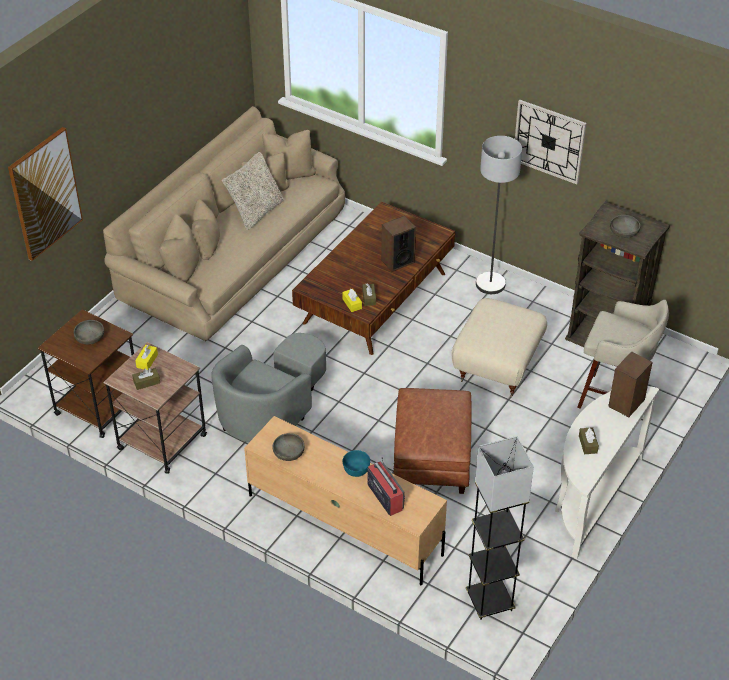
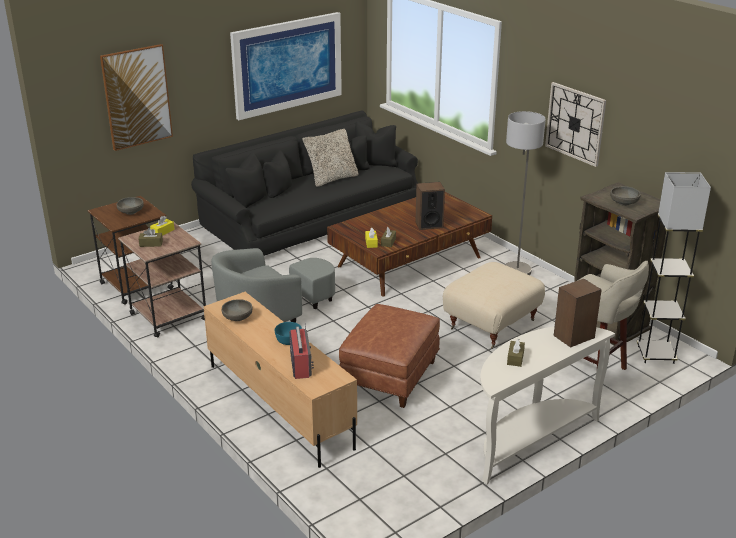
camera: 20 degrees right, 15 degrees down
(179, 90) = (287, 64): none -> picture
(234, 255) = (312, 217): beige sofa -> black sofa
(490, 601) = (377, 497): grey floor lamp -> grey floor lamp (656, 355)

